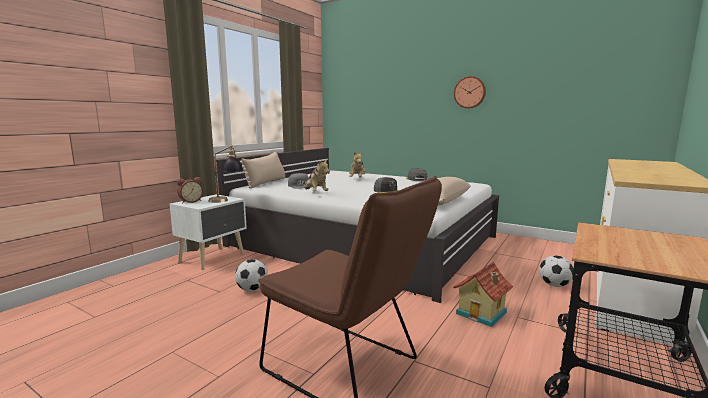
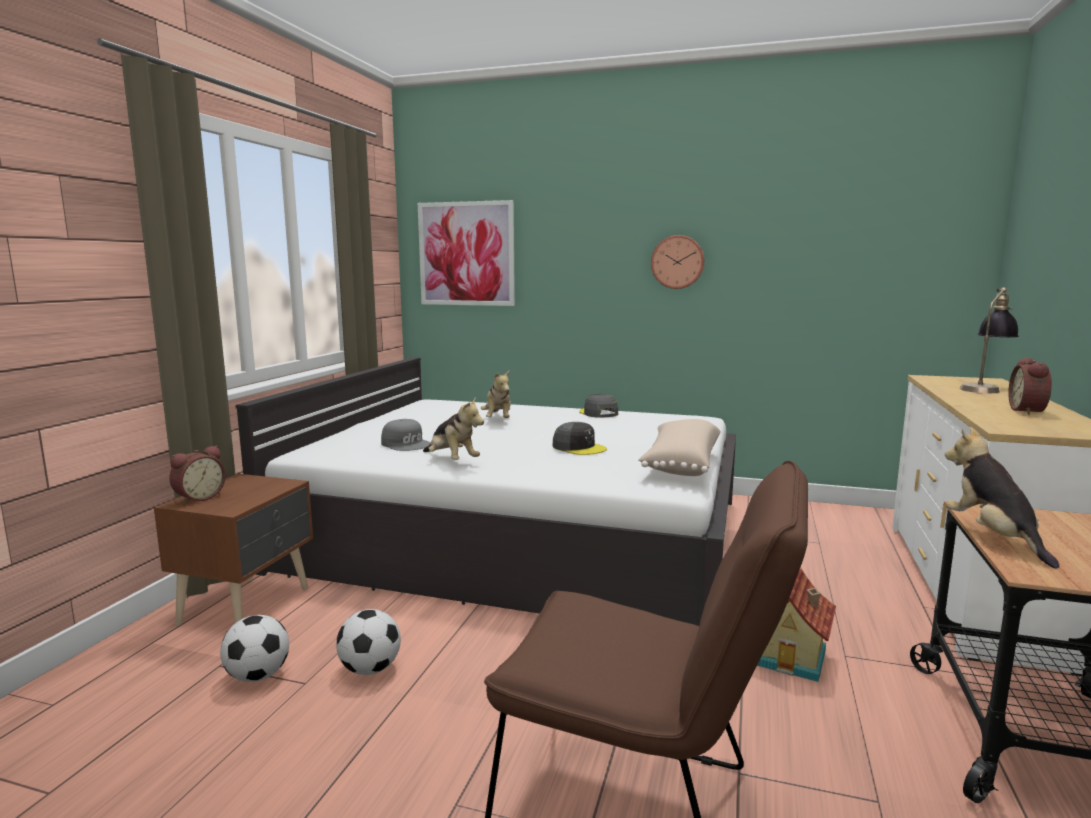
camera: 15 degrees left, 0 degrees up
(213, 258) = (248, 605): white nightstand -> brown nightstand
(226, 200) = (274, 487): table lamp -> table lamp (985, 388)
(266, 183) = (331, 440): beige pillow -> none
(355, 91) = (466, 254): none -> picture
(554, 285) = (864, 586): football -> football (258, 676)
(589, 239) = (993, 537): none -> plush toy
(665, 174) = (1029, 411): none -> alarm clock

